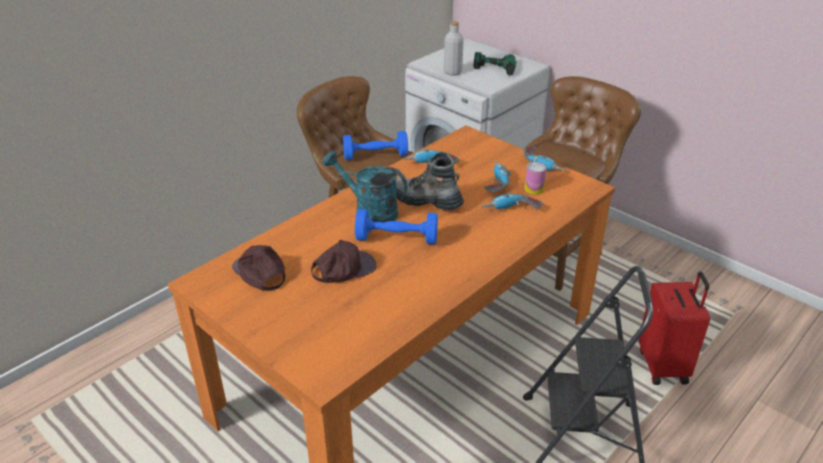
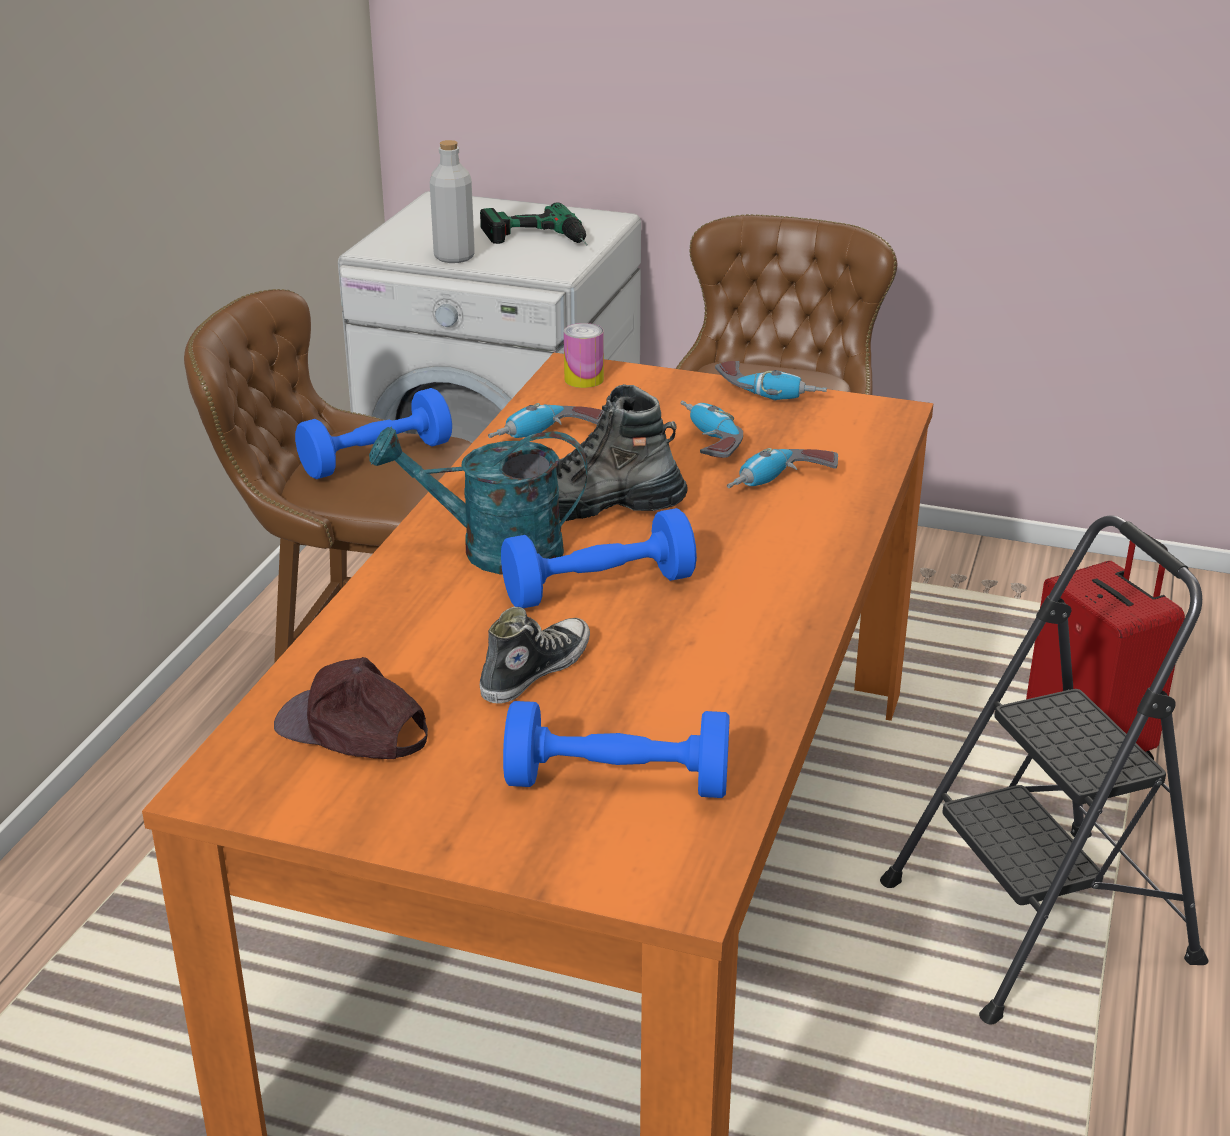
camera: 25 degrees left, 5 degrees down
(336, 326) = (617, 783): none -> blue dumbbell
(343, 268) = (534, 670): brown cap -> shoe
(534, 189) = (790, 438): can -> can (584, 379)

